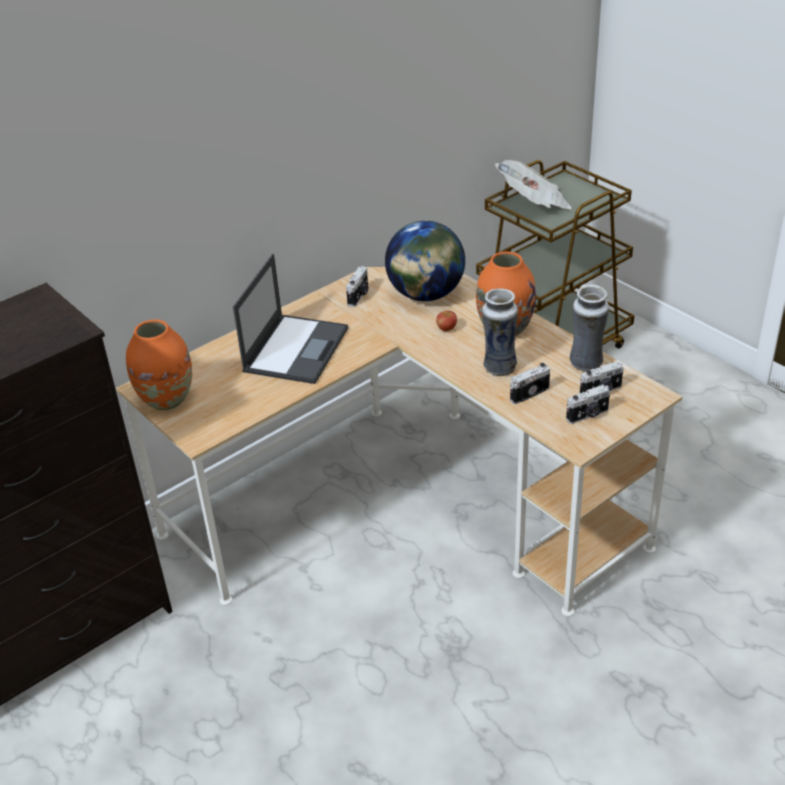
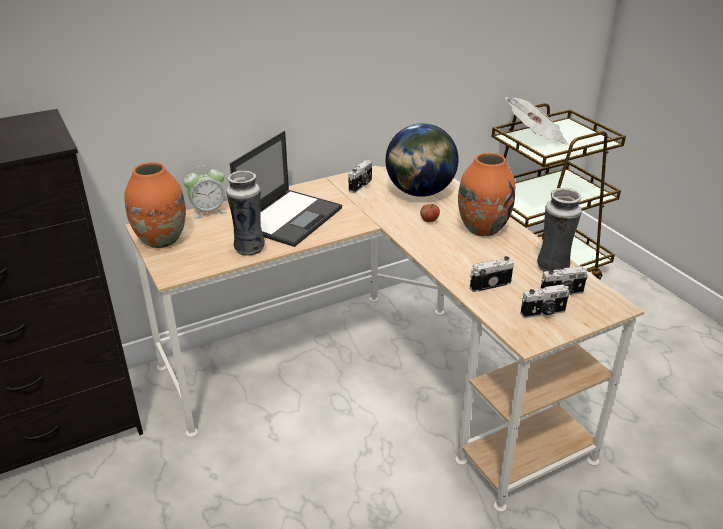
camera: 10 degrees right, 5 degrees down
(202, 356) = (208, 211): none -> alarm clock
(499, 367) = (468, 258): vase -> vase (249, 248)

